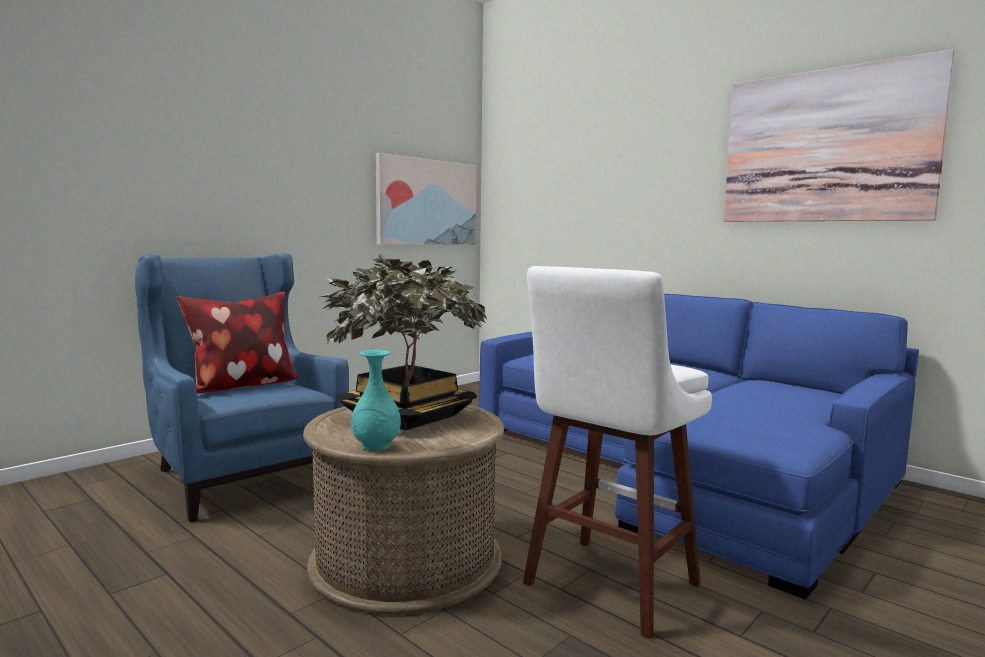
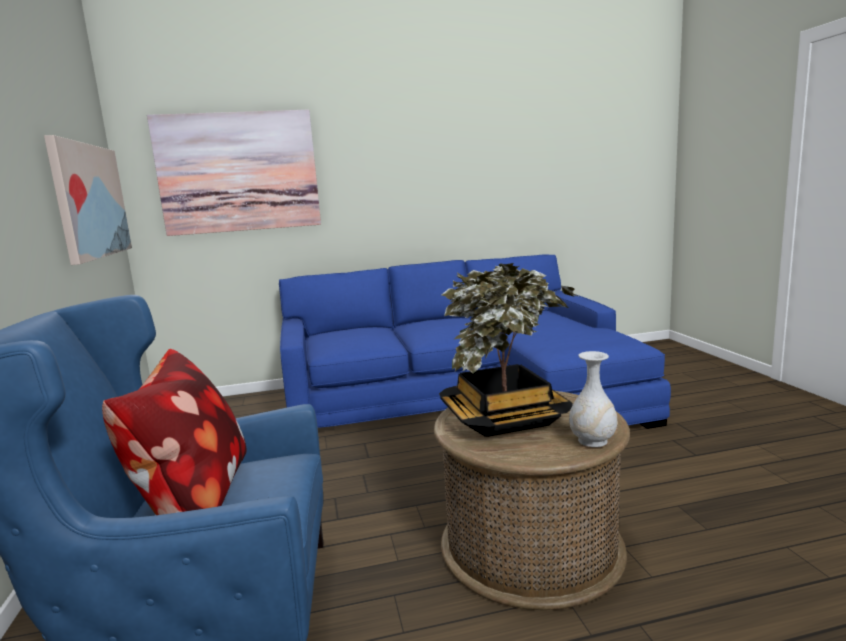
camera: 55 degrees left, 5 degrees up
(376, 446) = (593, 441): turquoise vase -> white vase
(606, 586) = (623, 474): white stool -> none
(826, 146) = (485, 143): picture -> picture (238, 172)

